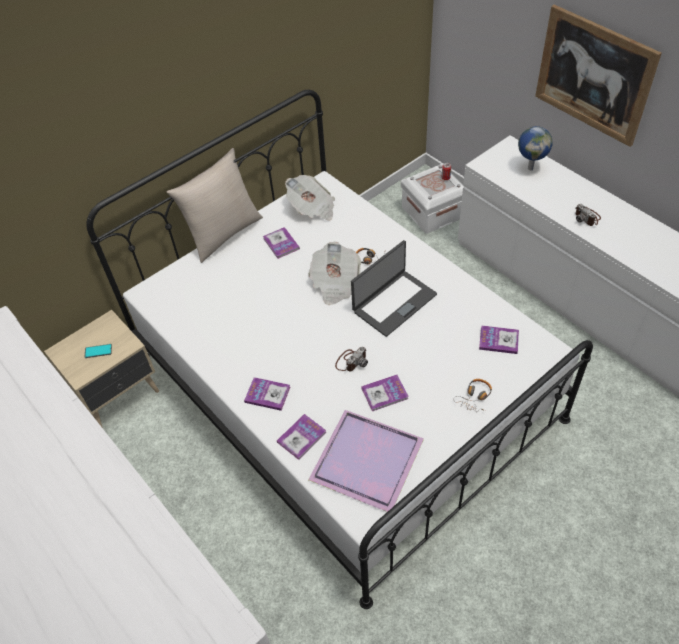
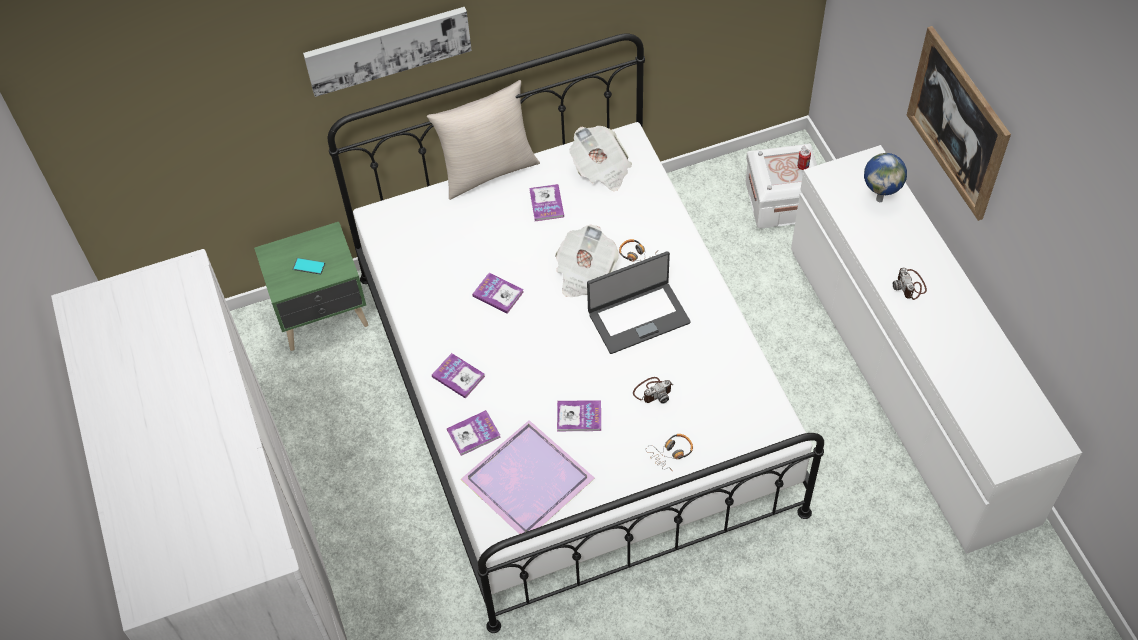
camera: 20 degrees right, 5 degrees up
(119, 396) = (324, 316): beige nightstand -> green nightstand
(121, 131) = (388, 49): none -> picture
(351, 361) = (561, 369): camera -> camera (653, 391)
(498, 340) = (731, 399): book -> book (498, 294)

